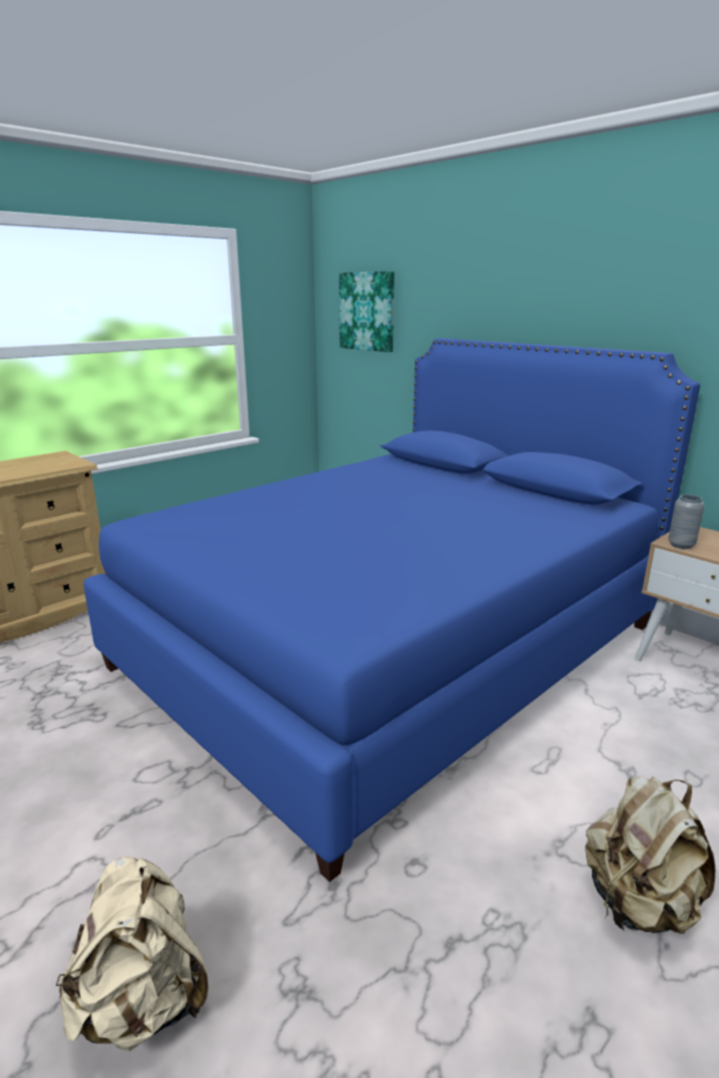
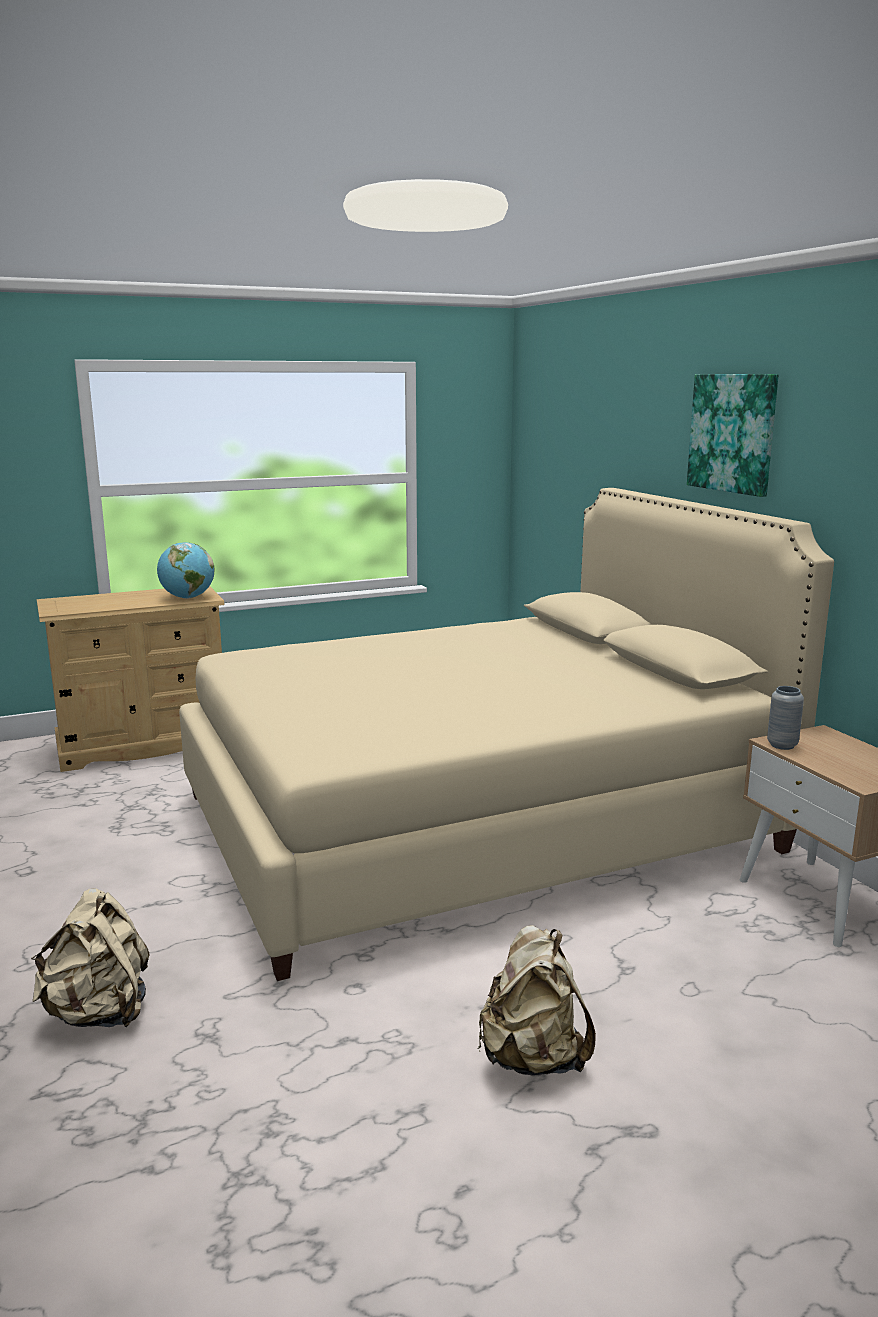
camera: 20 degrees right, 5 degrees down
(54, 465) = (187, 598): none -> globe
(367, 311) = (555, 451): picture -> picture (733, 433)
(391, 646) = (473, 822): blue bed -> beige bed

